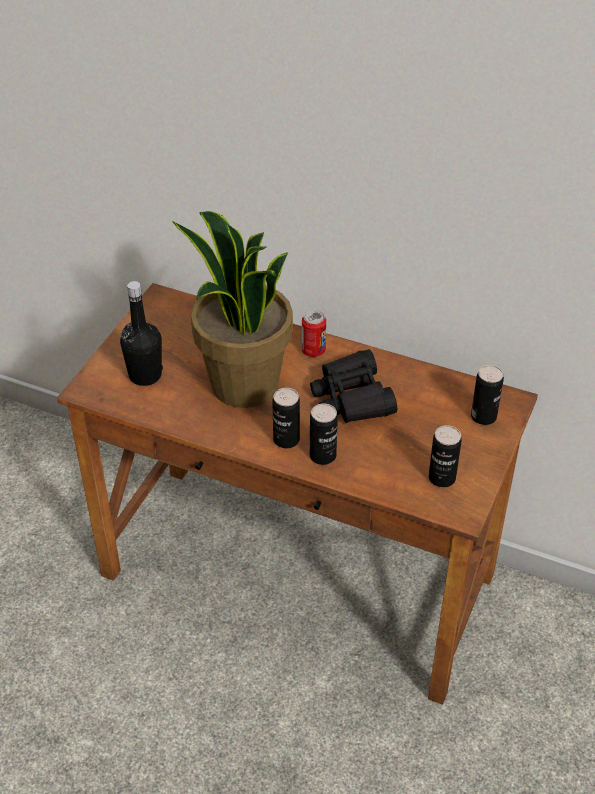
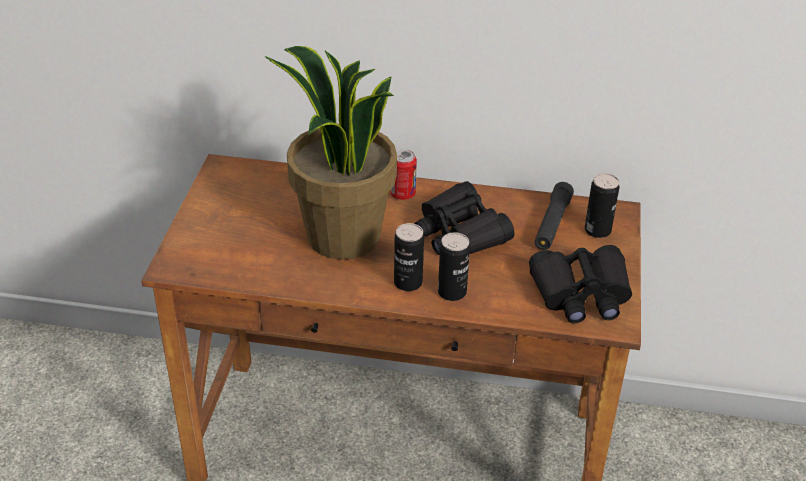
camera: 15 degrees left, 5 degrees down
(145, 375) = (233, 243): black bottle -> none
(442, 403) = (552, 224): none -> black flashlight
(442, 478) = (581, 294): can -> black binoculars

